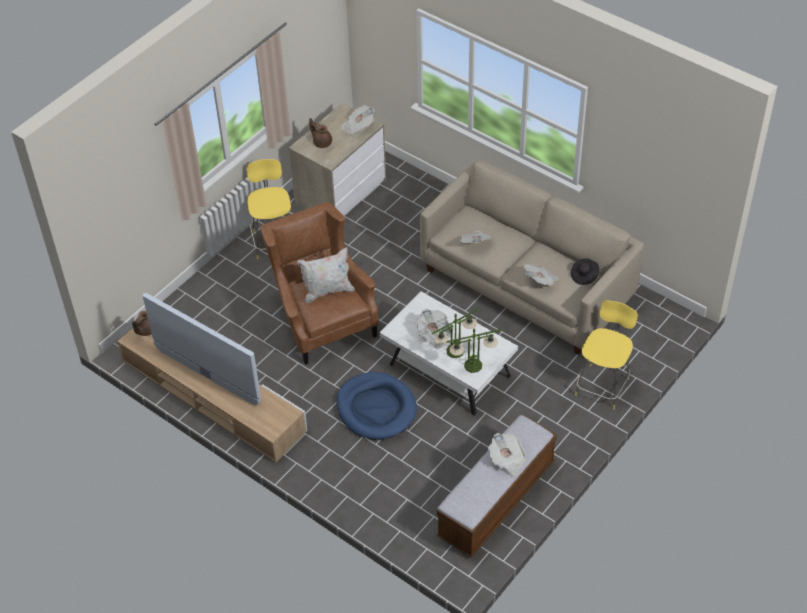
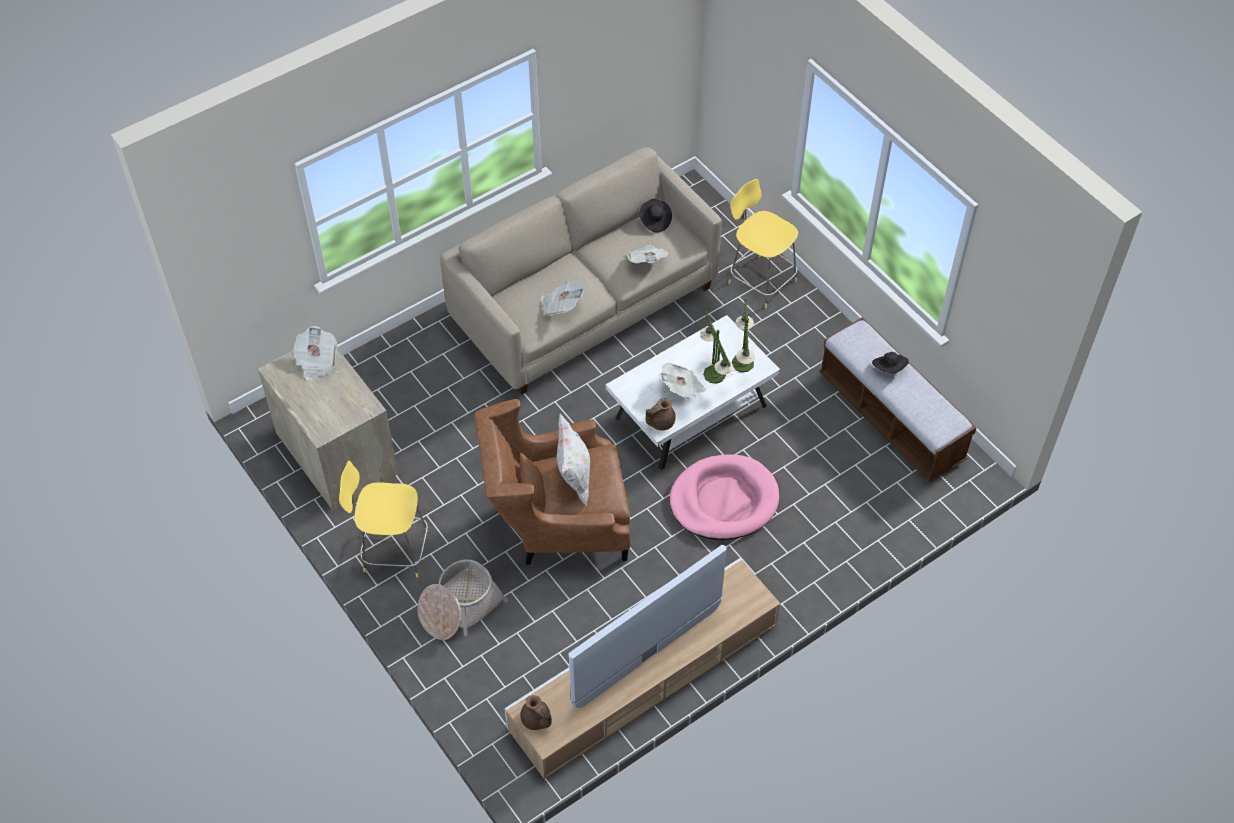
camera: 75 degrees left, 5 degrees up
(240, 286) = (459, 607): none -> basket
(322, 142) = (326, 408): brown teapot -> brown teapot (660, 422)
(376, 408) = (723, 500): blue dog bed -> pink dog bed
(507, 460) = (889, 368): newspaper -> black hat

